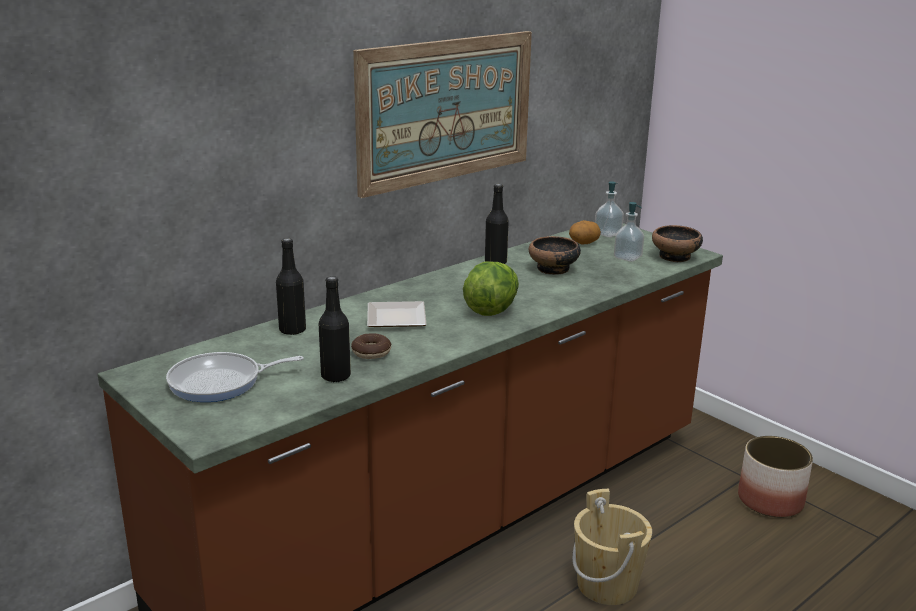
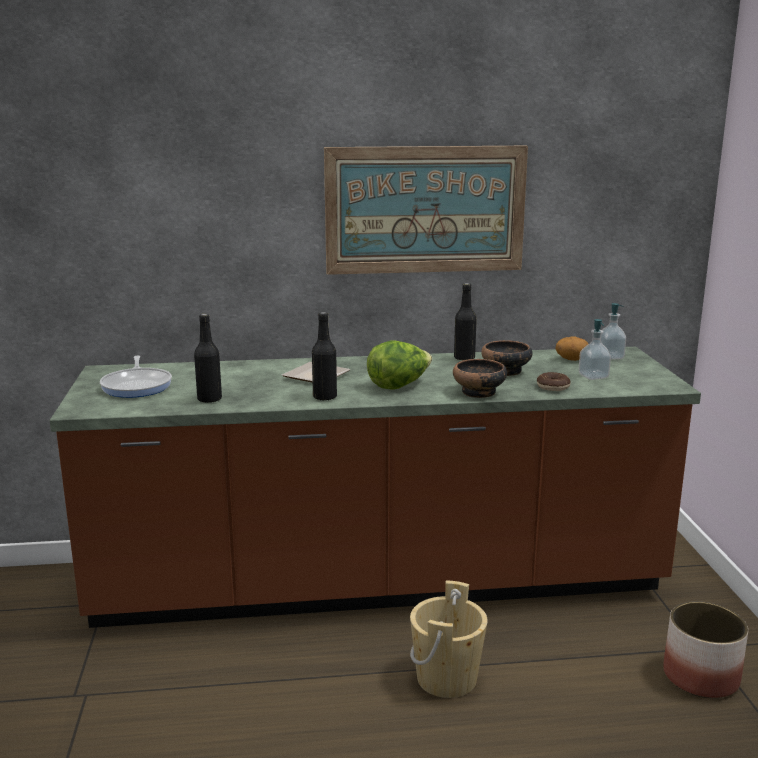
camera: 35 degrees right, 5 degrees down
(220, 382) = (137, 386): frying pan -> frying pan turned 120 degrees counterclockwise
(292, 330) = (234, 368): black bottle -> black bottle (325, 397)
(371, 352) = (259, 392): donut -> donut (553, 387)
(675, 257) = (644, 384): bowl -> bowl (479, 392)

